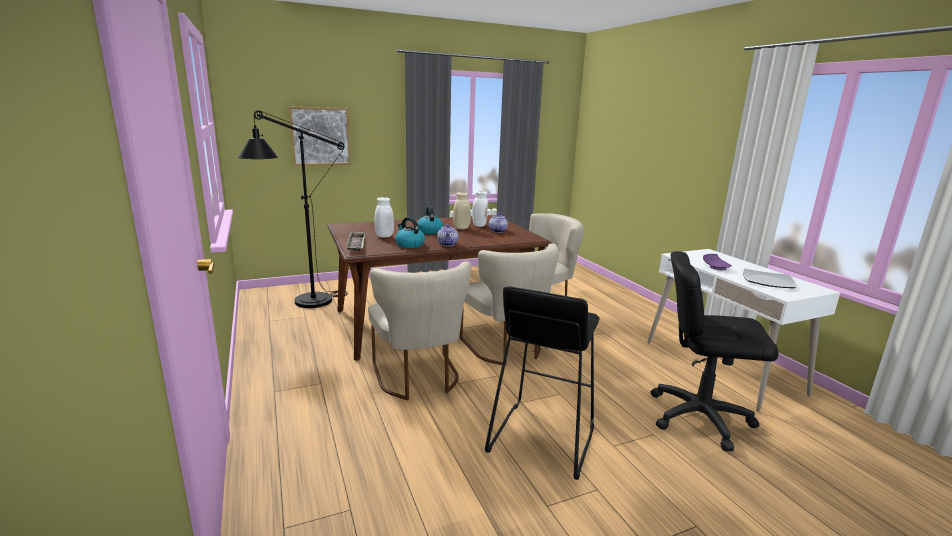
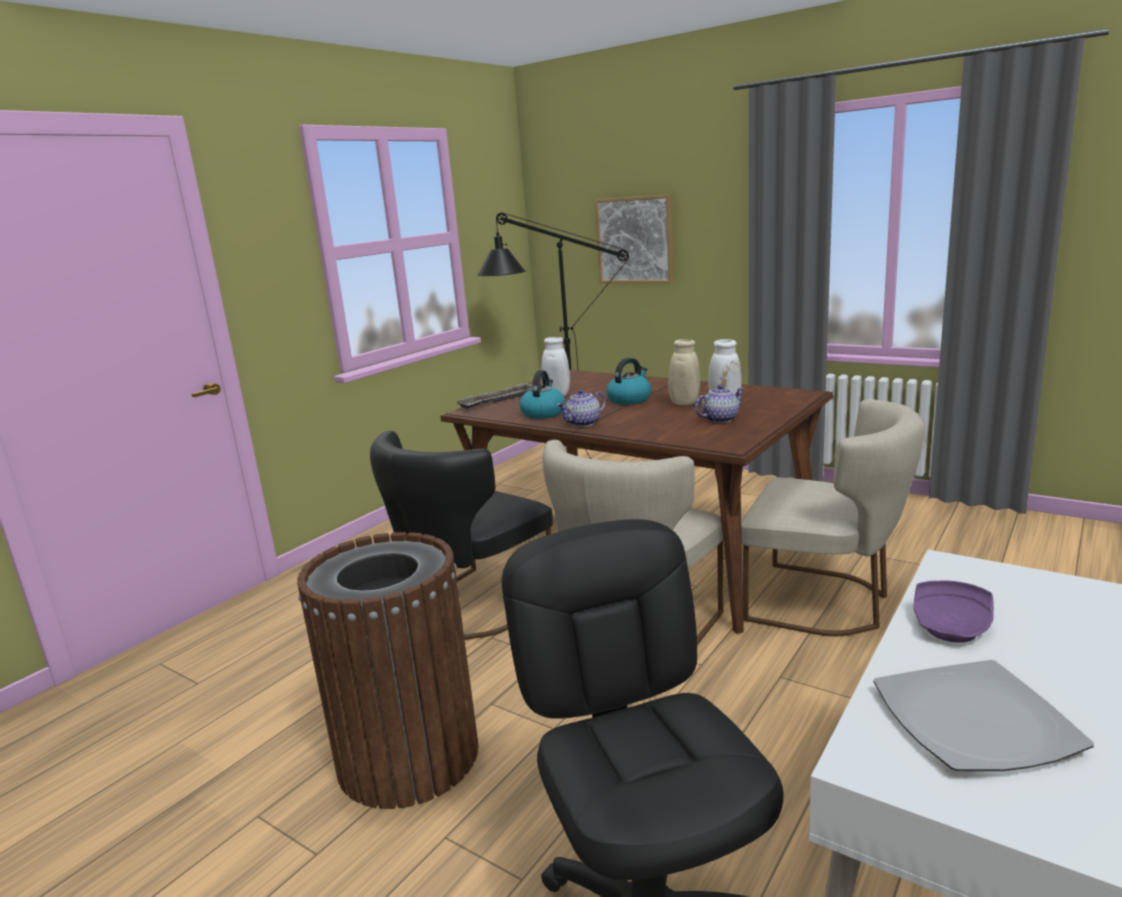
camera: 60 degrees right, 0 degrees up
(419, 379) = (471, 609): beige chair -> black chair
(541, 439) = (408, 756): black stool -> brown trash can

